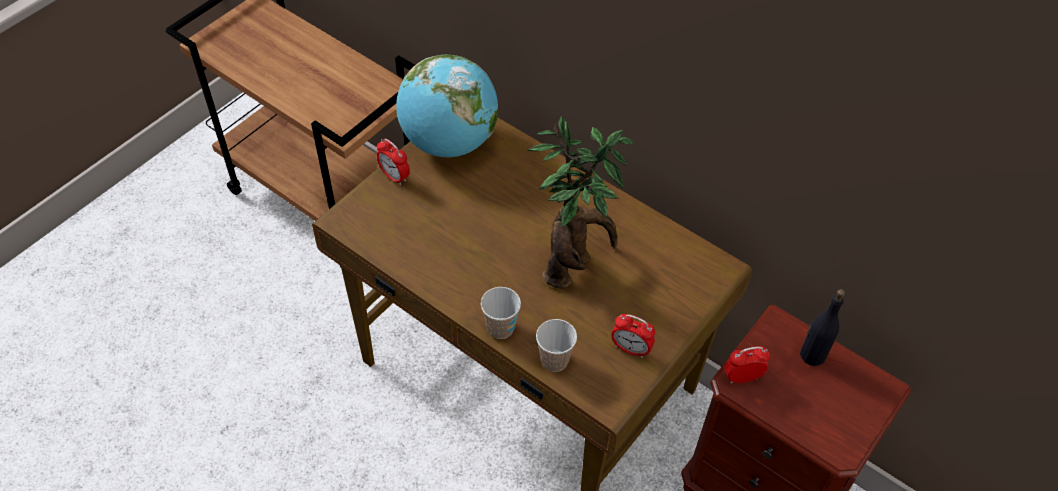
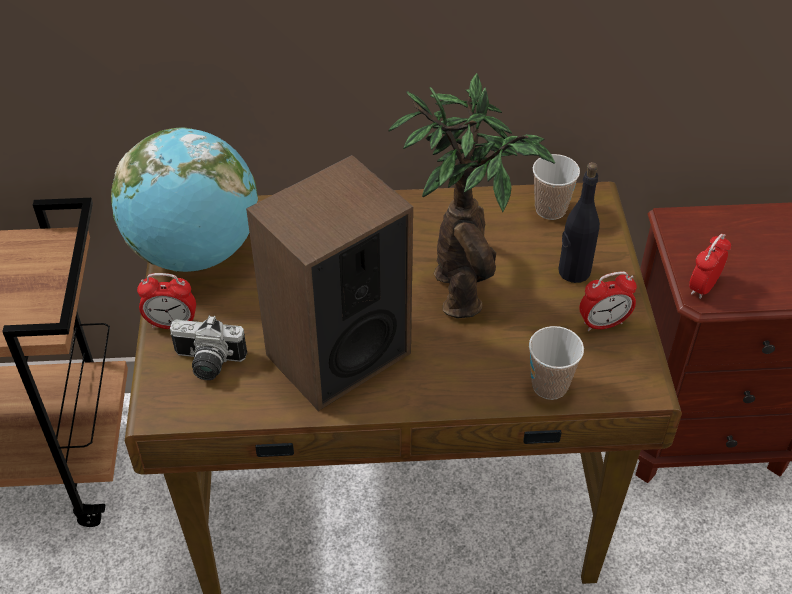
camera: 40 degrees left, 5 degrees down
(389, 212) = (207, 364): none -> camera
(460, 255) = (337, 354): none -> speaker
(500, 328) = (463, 394): cup -> cup (550, 209)
(812, 355) = (731, 228): black bottle -> black bottle (573, 271)

